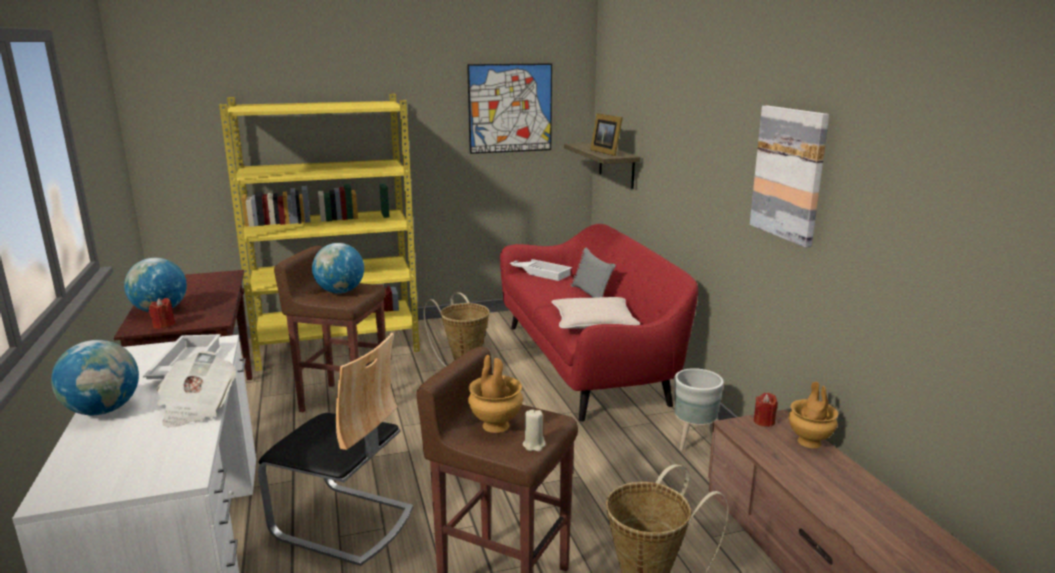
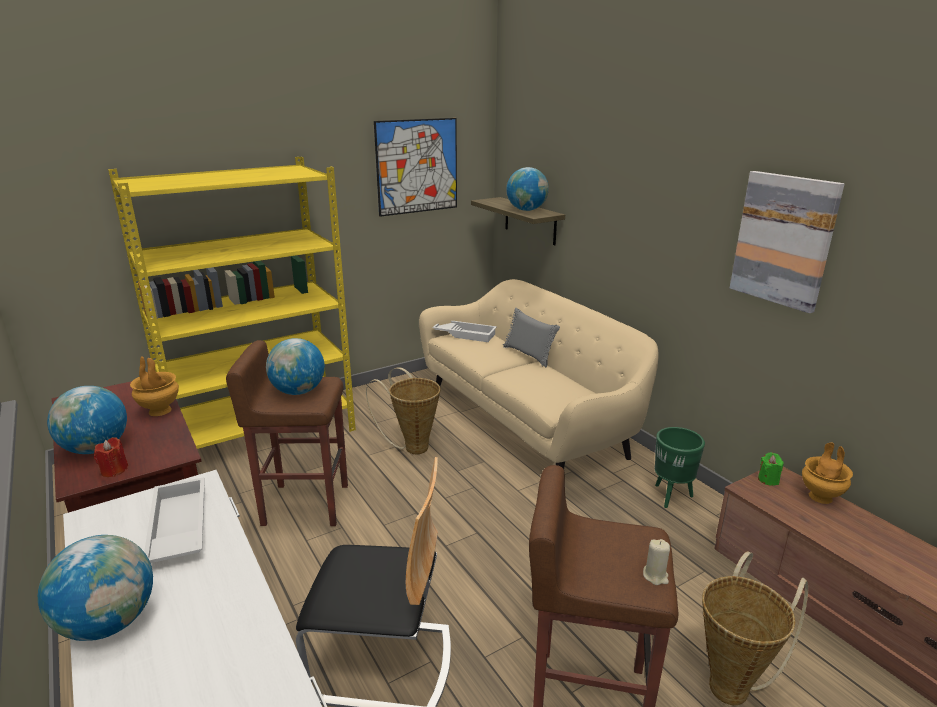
camera: 15 degrees left, 5 degrees up
(196, 408) = (235, 595): newspaper -> none
(495, 425) = (597, 556): brown vase -> brown vase (159, 411)
(585, 362) = (526, 420): red sofa -> beige sofa
(593, 321) = (552, 387): beige pillow -> none
(606, 152) = (526, 210): picture frame -> globe
(693, 442) = (671, 496): grey planter -> green planter
(764, 421) = (768, 480): red candle -> green candle

